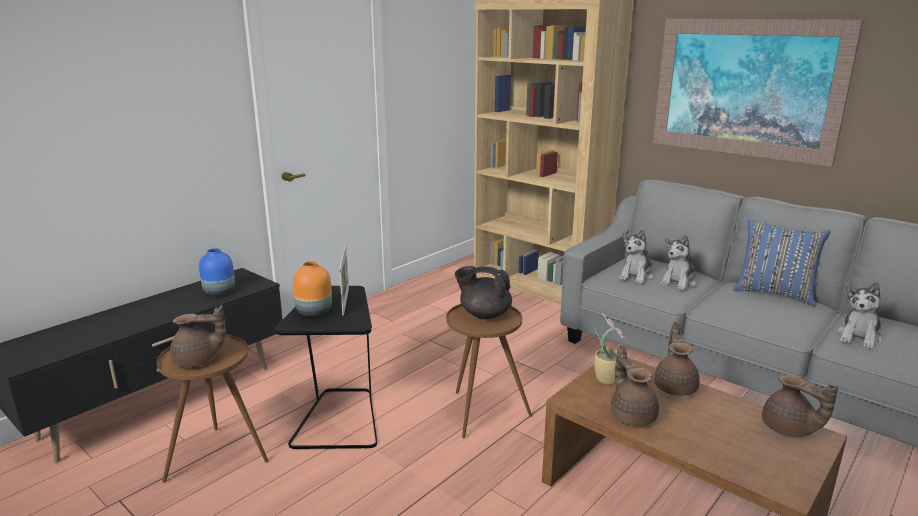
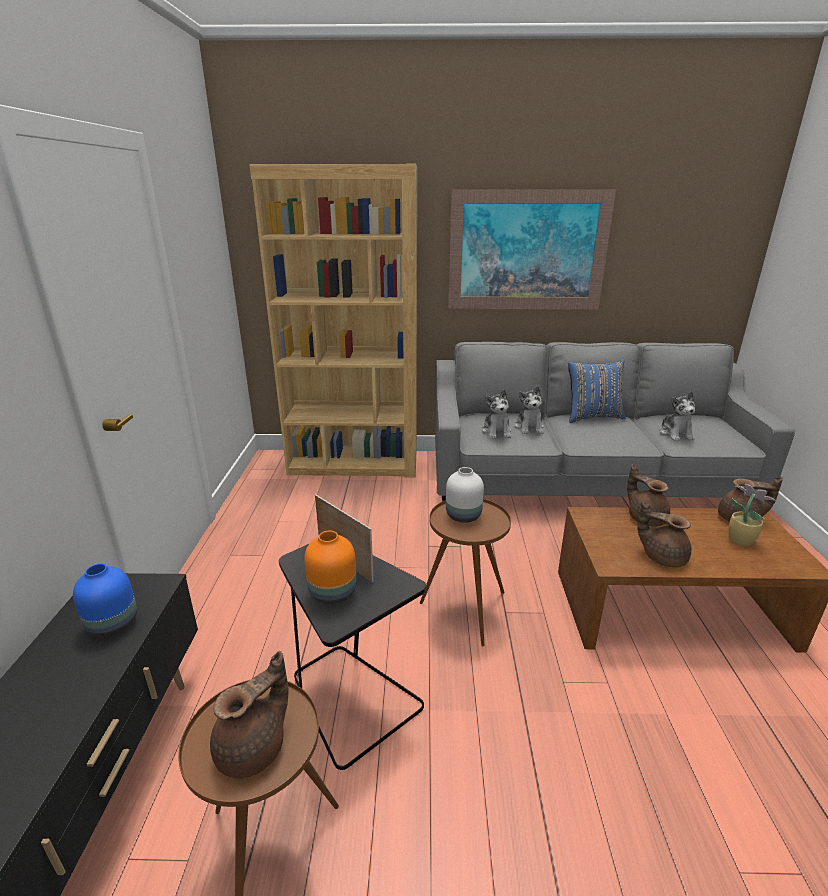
camera: 40 degrees left, 5 degrees up
(484, 314) = (462, 515): black teapot -> white vase
(607, 378) = (602, 532): potted plant -> potted plant (739, 539)

